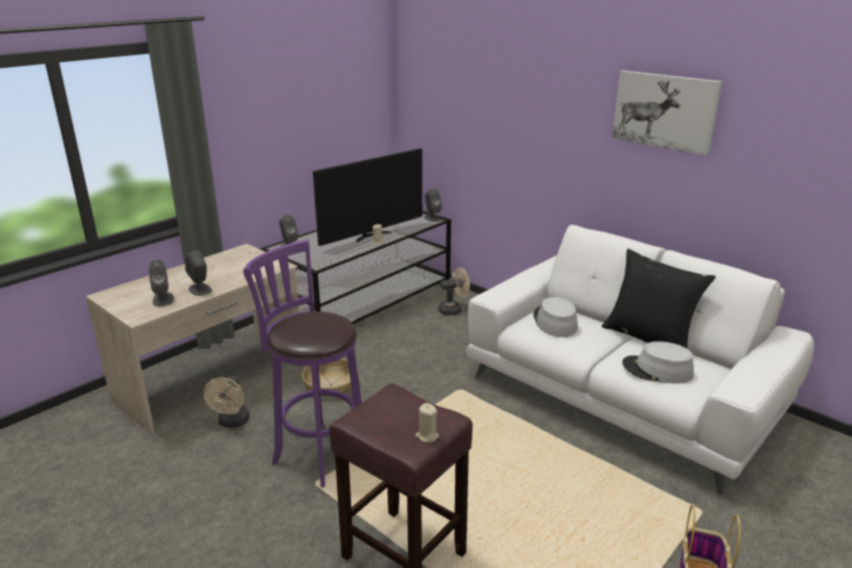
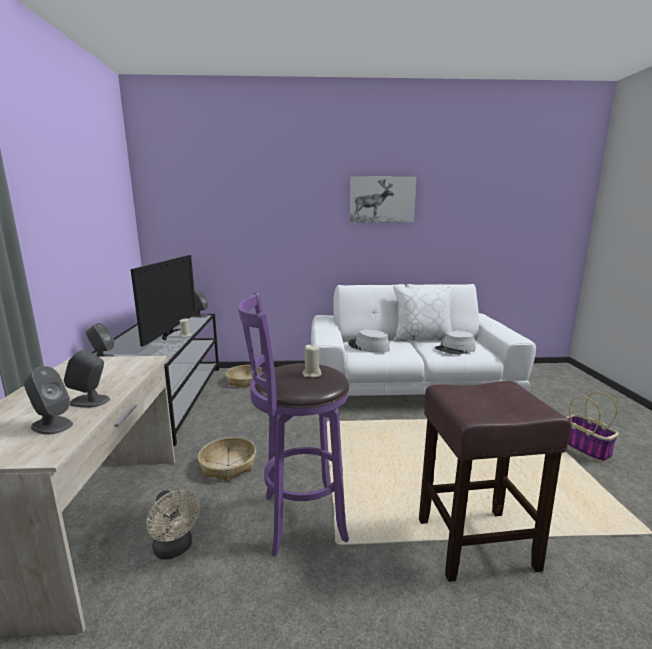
camera: 45 degrees left, 10 degrees down
(427, 436) = (528, 399): beige candle -> beige candle (311, 374)
(453, 310) = (245, 381): beige fan -> basket
(649, 338) = (422, 339): black pillow -> white pillow

